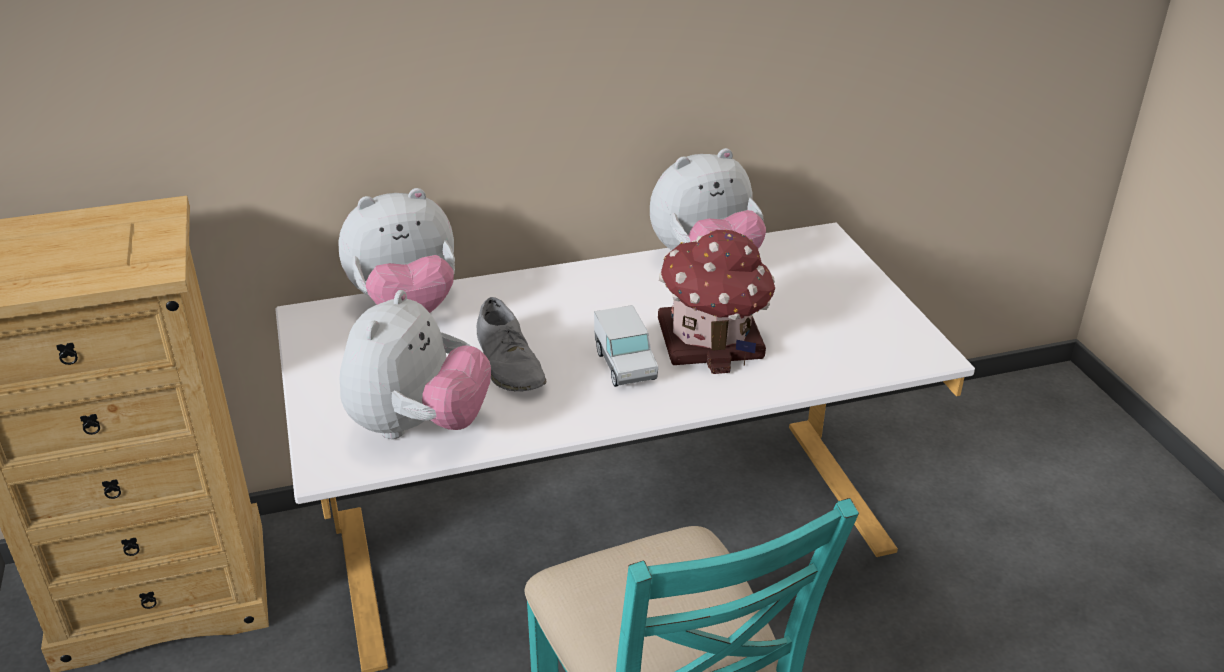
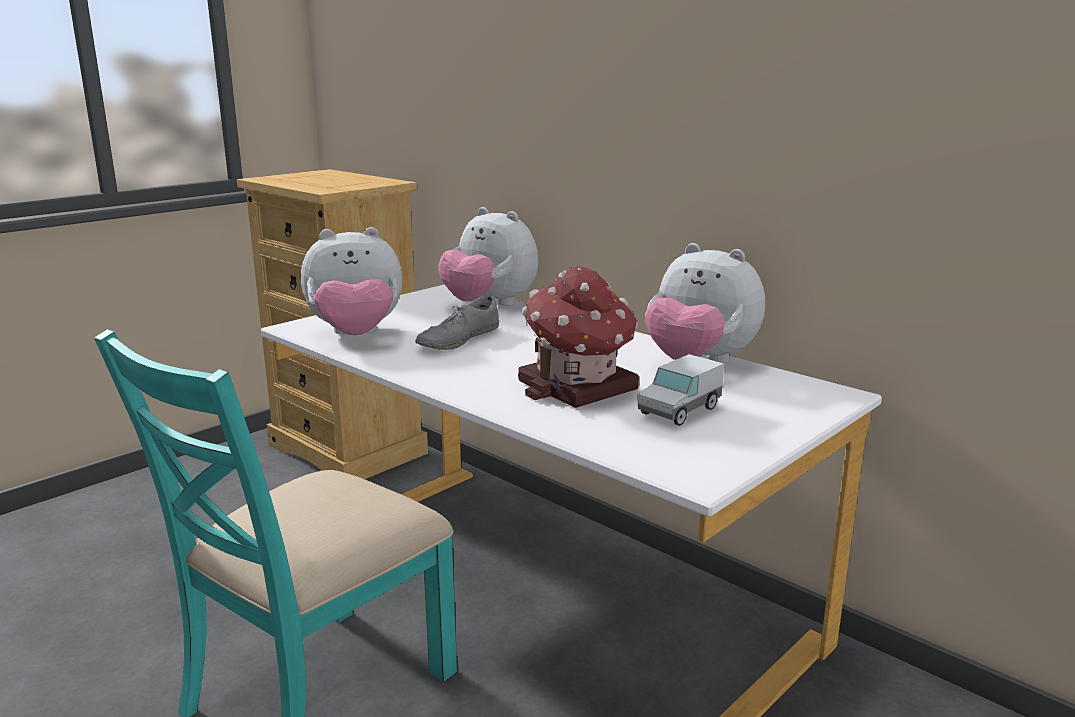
camera: 60 degrees right, 15 degrees down
(625, 365) = (499, 368): toy truck -> toy truck (679, 411)

